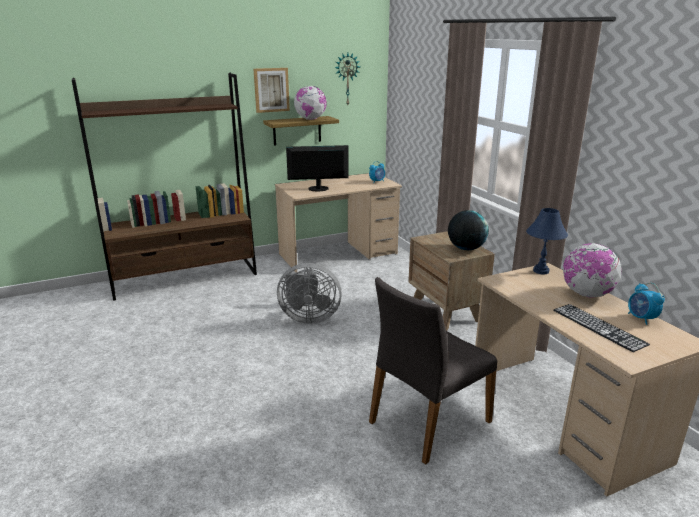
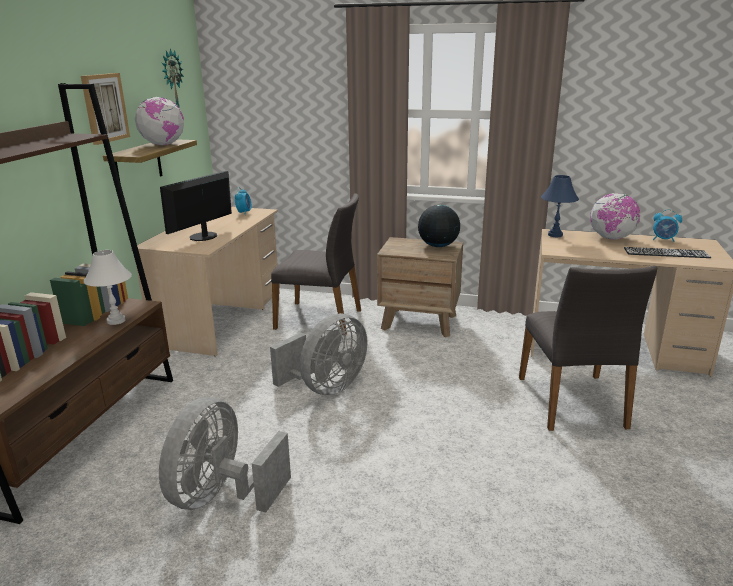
camera: 50 degrees left, 0 degrees up
(173, 335) = (222, 496): none -> grey fan
(215, 220) = (115, 321): none -> white table lamp
(388, 279) = (320, 319): none -> grey chair

